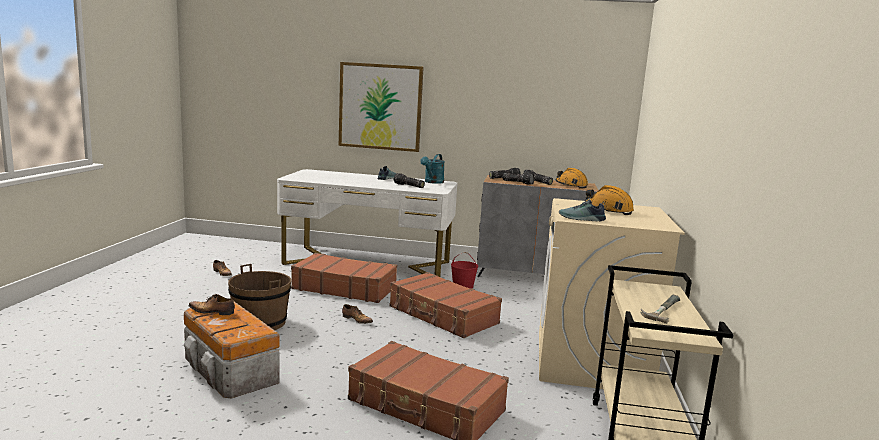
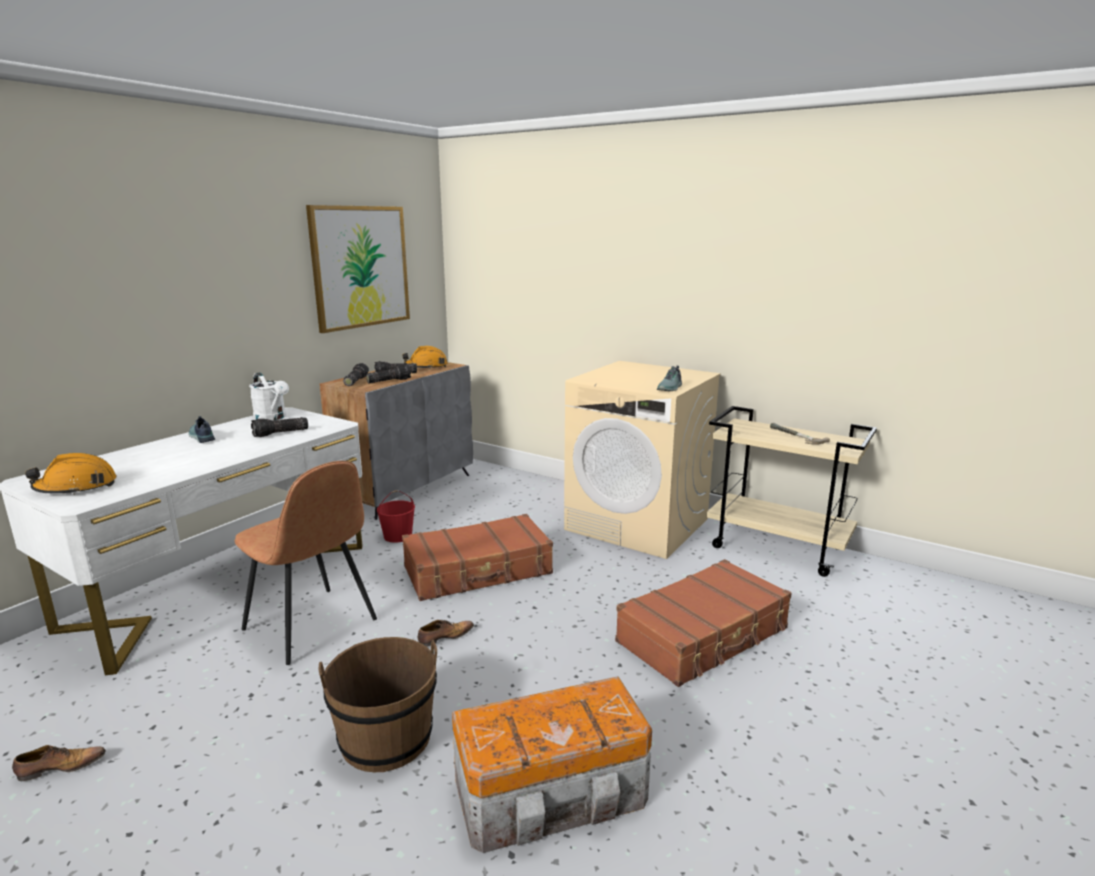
camera: 65 degrees left, 5 degrees up
(212, 312) = (511, 736): shoe -> none
(344, 288) = (312, 626): brown suitcase -> brown chair
(380, 107) = (133, 316): picture -> picture (360, 267)
(432, 182) = (273, 418): turquoise watering can -> white watering can
(608, 210) = (631, 375): orange hard hat -> orange hard hat (76, 487)

